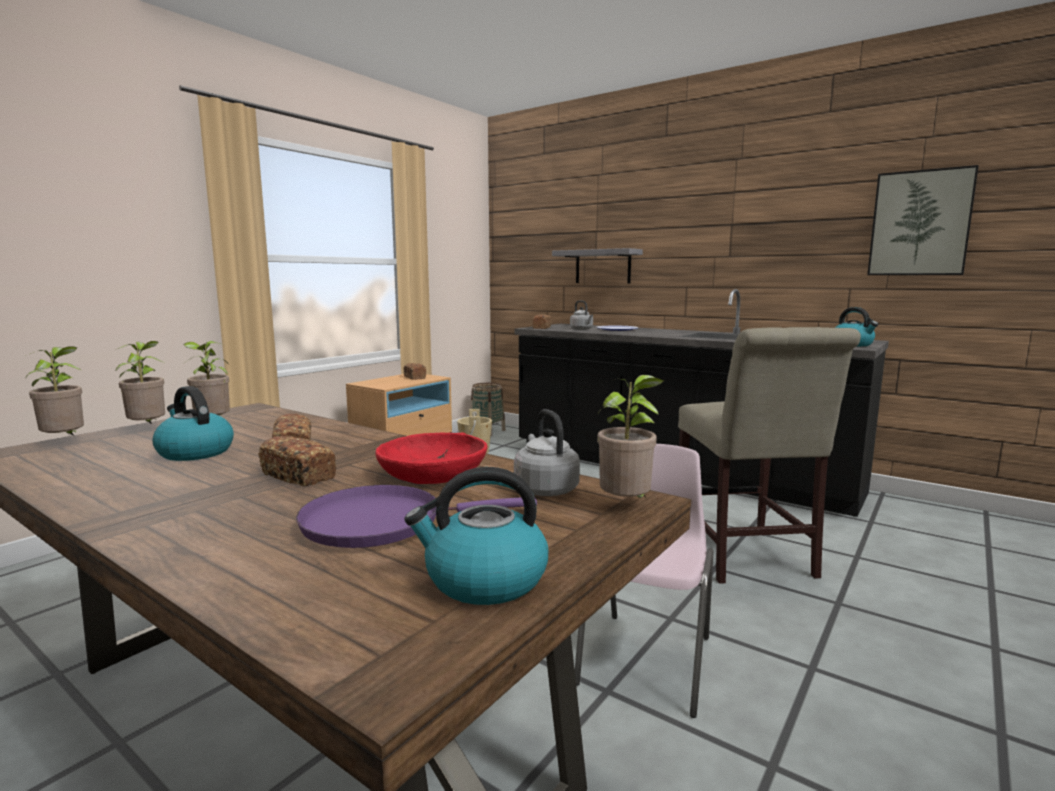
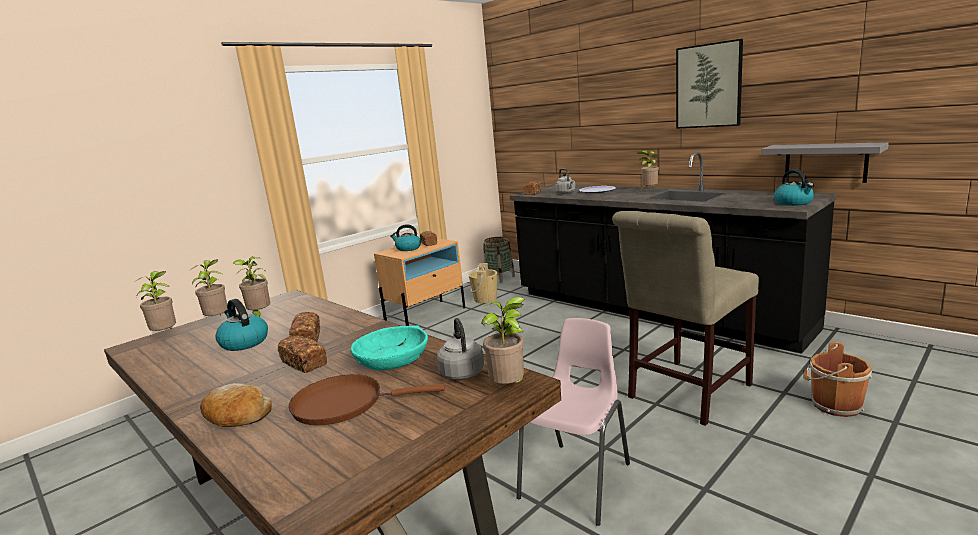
camera: 10 degrees right, 5 degrees up
(203, 536) = (236, 416): none -> bread
(382, 523) = (344, 404): purple frying pan -> brown frying pan
(432, 473) = (392, 358): red bowl -> turquoise bowl
(484, 580) = (389, 449): kettle -> kettle (408, 248)
(603, 266) = (586, 133): grey shelf -> grey shelf (825, 162)
(677, 331) = (648, 190): none -> potted plant
(745, 556) = (684, 393): beige chair -> beige chair turned 45 degrees clockwise
(917, 571) = (833, 405): none -> brown bucket
(920, 223) = (863, 83): picture -> picture (708, 86)

